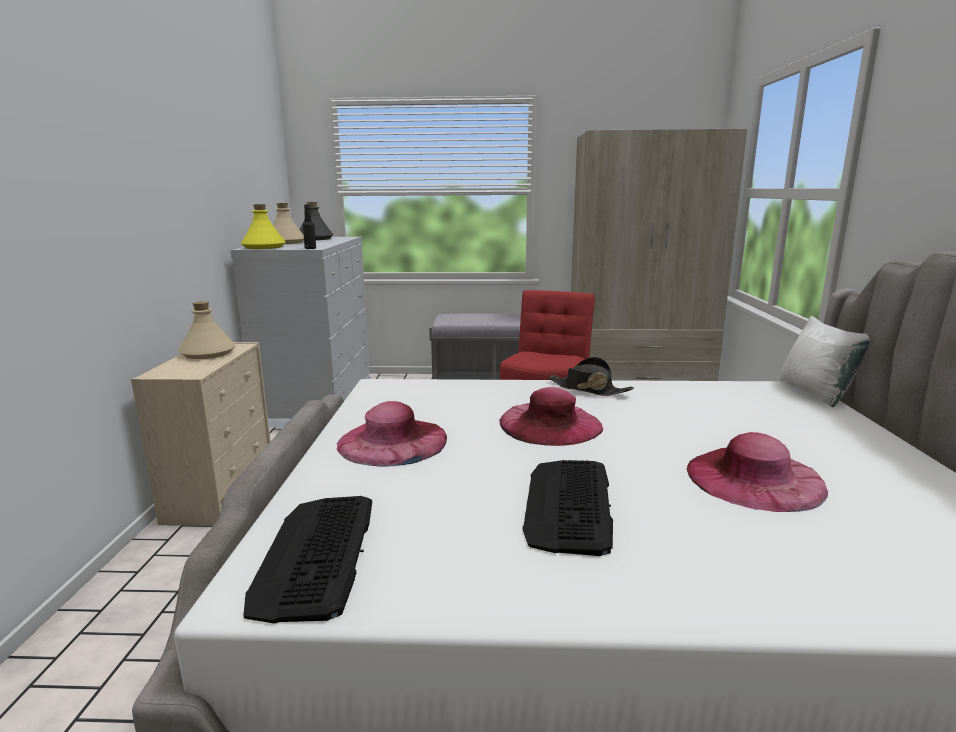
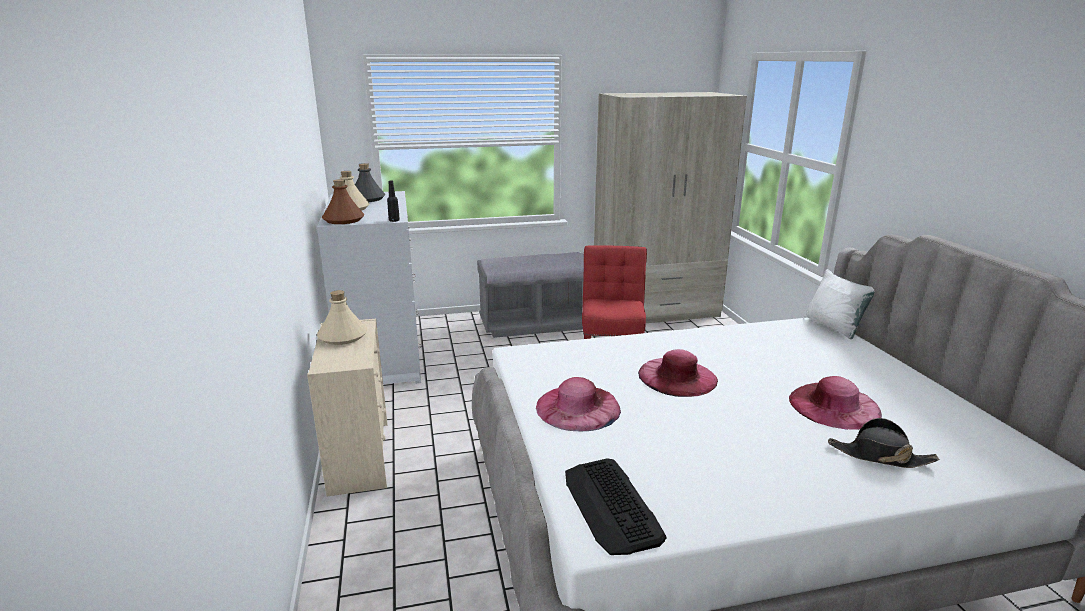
camera: 15 degrees left, 5 degrees up
(263, 247) = (343, 220): yellow bottle -> brown bottle
(569, 505) = (738, 443): keyboard -> none
(588, 389) = (680, 340): black hat -> black hat (879, 456)

